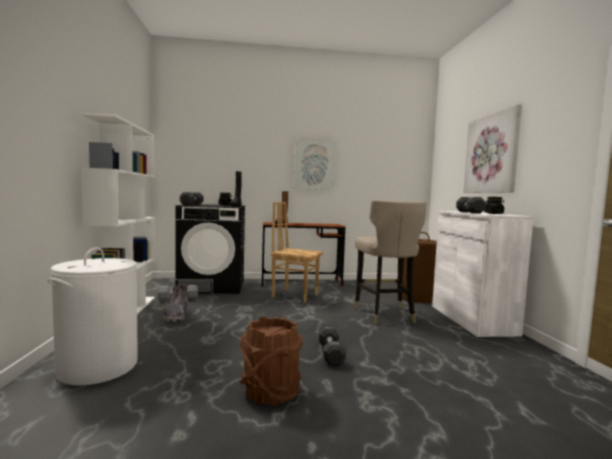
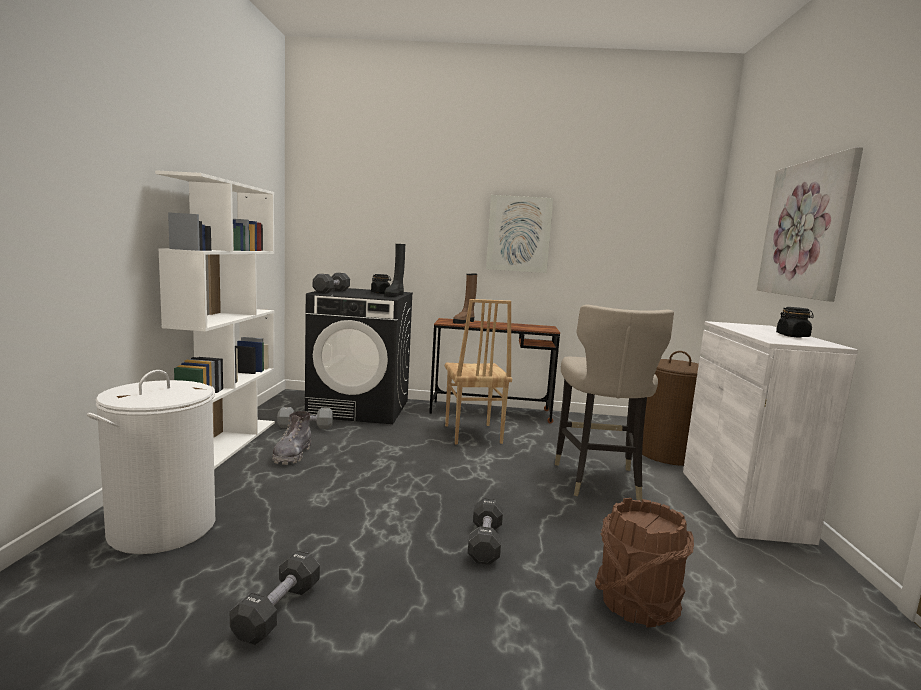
camera: 10 degrees right, 5 degrees up
(271, 391) = (373, 597): brown bucket -> brown bucket (637, 603)
(295, 295) = (471, 434): brown chair -> brown chair turned 135 degrees counterclockwise
(469, 212) = (750, 331): black dumbbell -> black dumbbell (278, 611)

